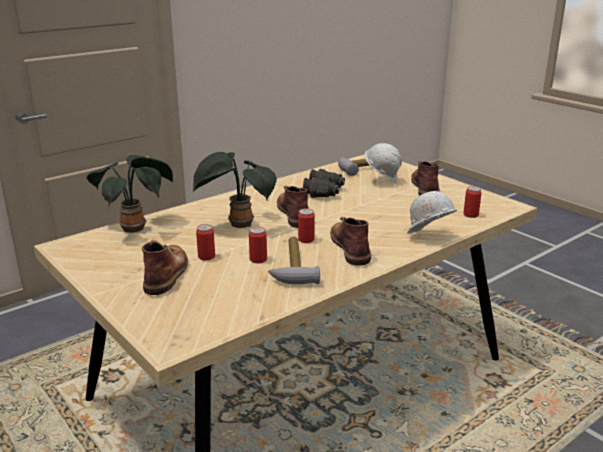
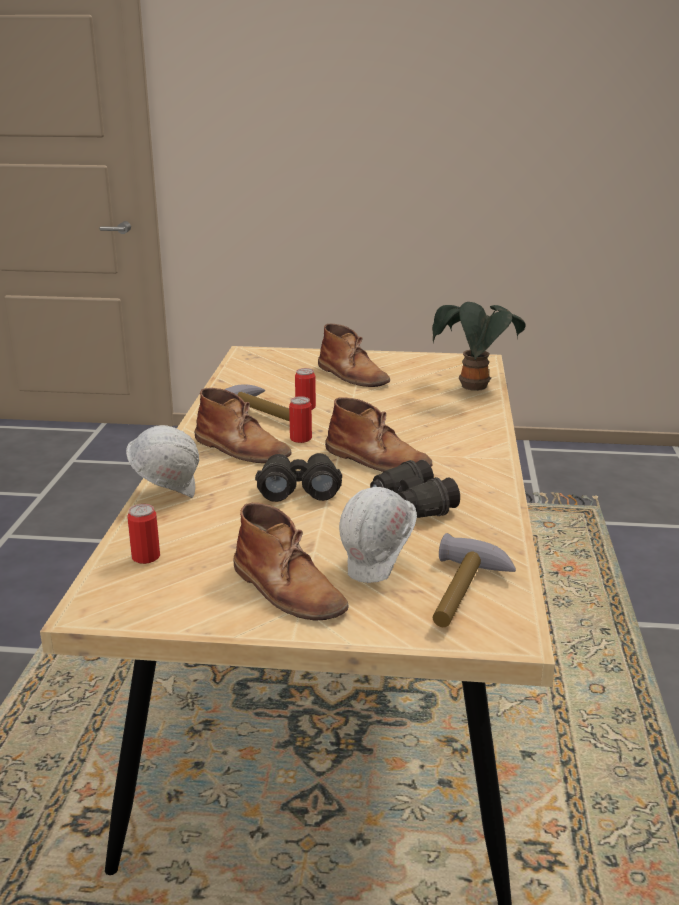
camera: 135 degrees right, 0 degrees up
(206, 257) = (353, 393): can -> none
(238, 225) = (399, 425): potted plant -> none
(359, 215) = (298, 489): none -> black binoculars

